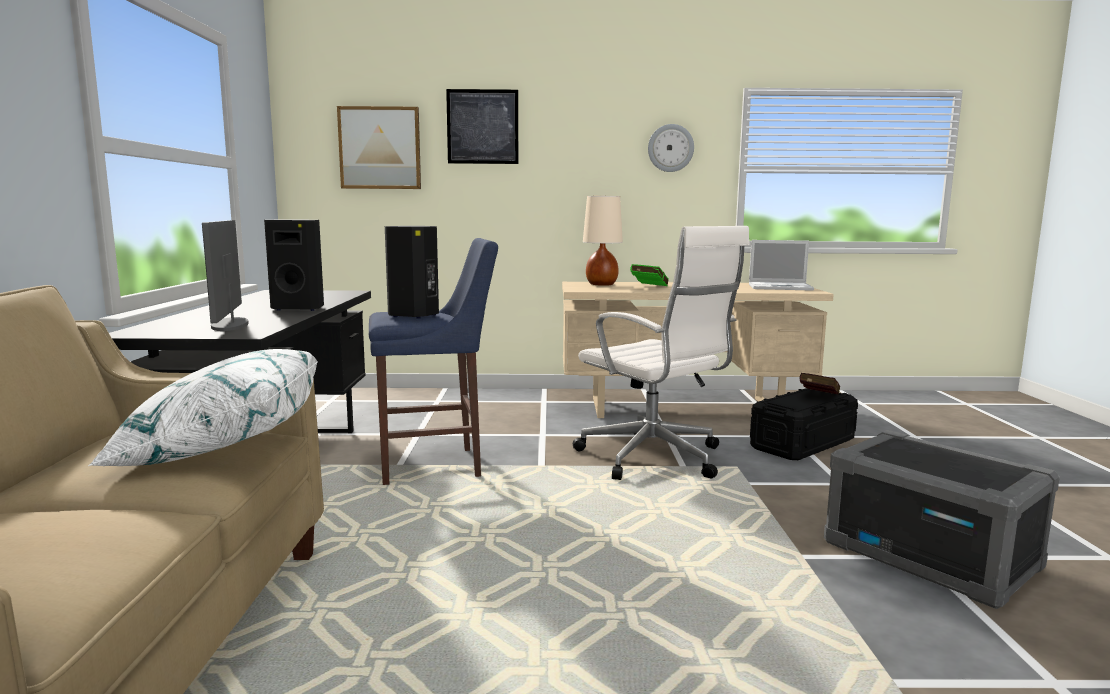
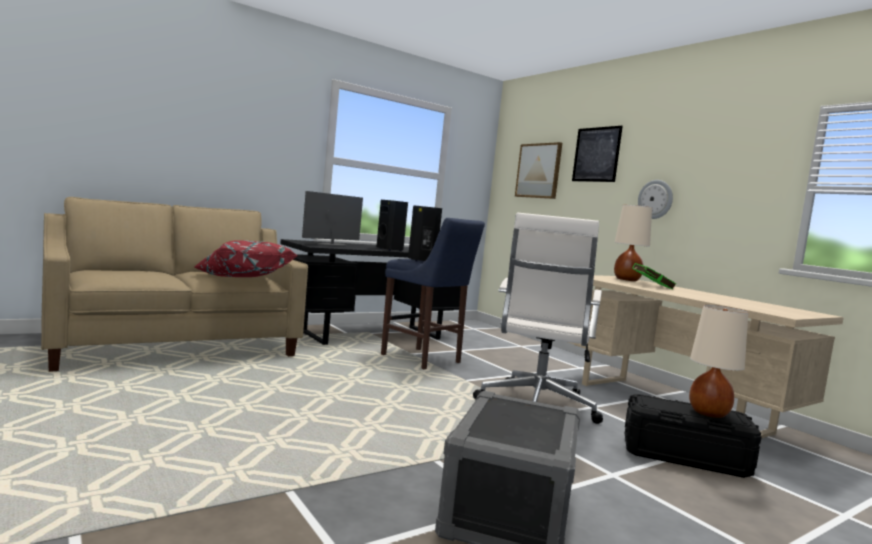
camera: 55 degrees right, 5 degrees down
(220, 445) = (243, 278): white pillow -> red pillow
(670, 148) = (736, 168): wall clock -> wall clock (655, 199)
(781, 287) = (782, 310): laptop -> none
(817, 397) = (709, 413): red book -> beige table lamp

